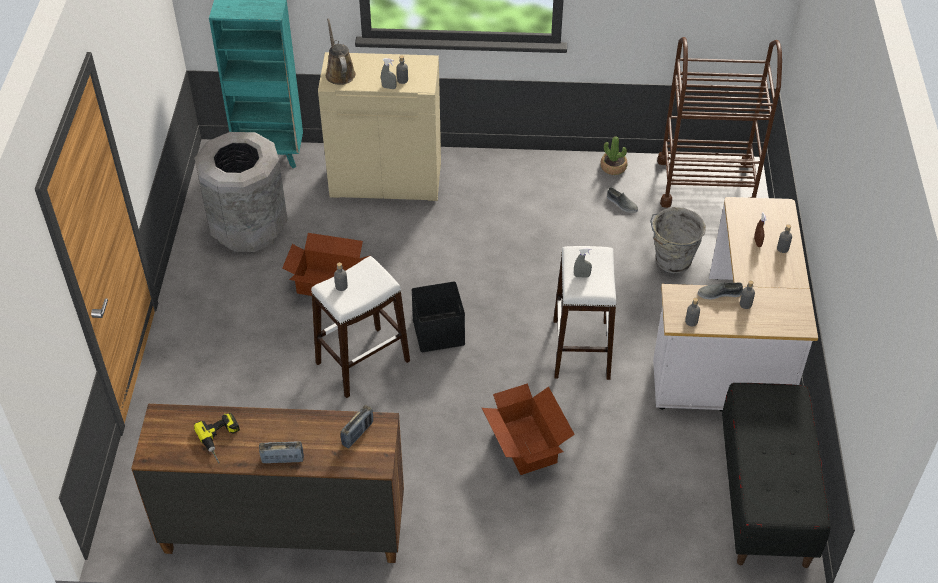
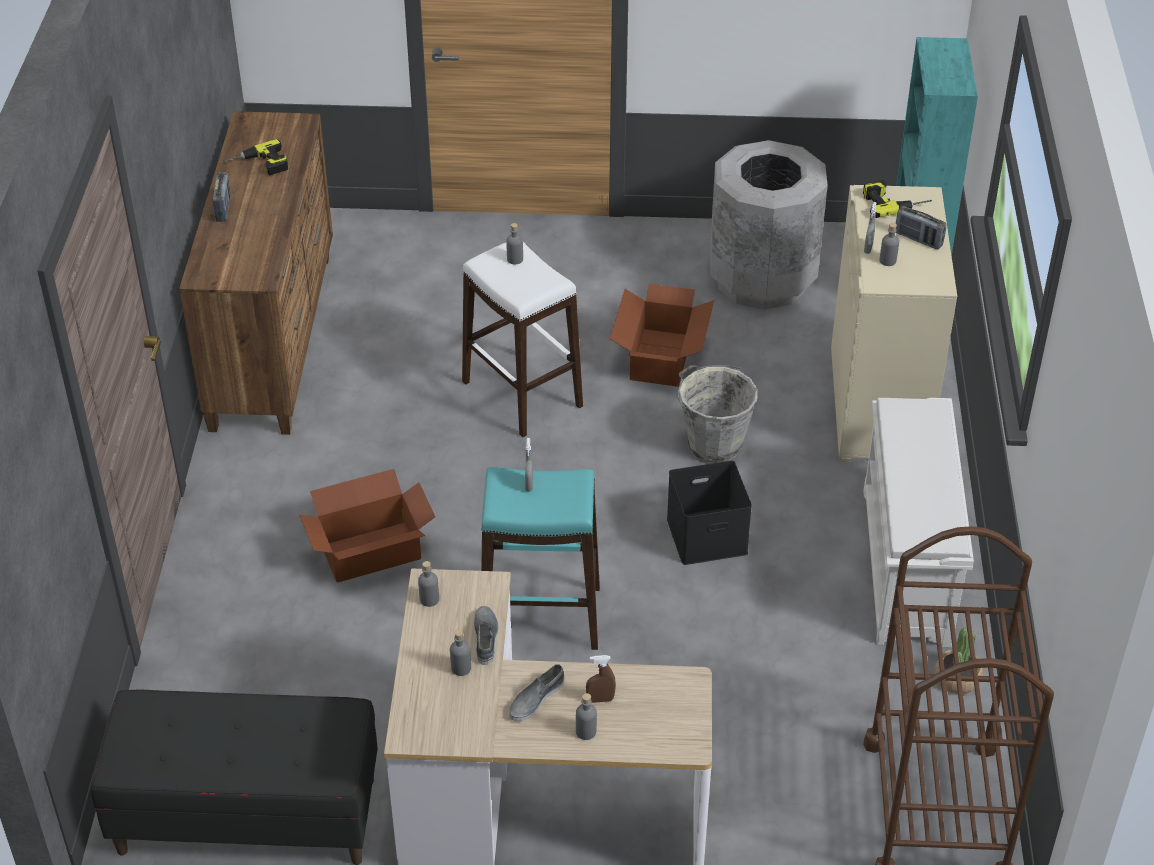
camera: 90 degrees right, 5 degrees down
(339, 73) = (894, 202): brown watering can -> power drill
(357, 433) = (249, 260): radio -> radio (918, 239)
(440, 332) = (574, 466): black storage box -> black storage box (705, 537)
(529, 179) = (907, 567): none -> white shoe rack
(581, 349) = (541, 616): white stool -> turquoise stool
(621, 204) = (864, 684): grey shoe -> grey shoe (536, 698)
(672, 261) = (733, 742): grey bucket -> grey bucket (713, 445)

